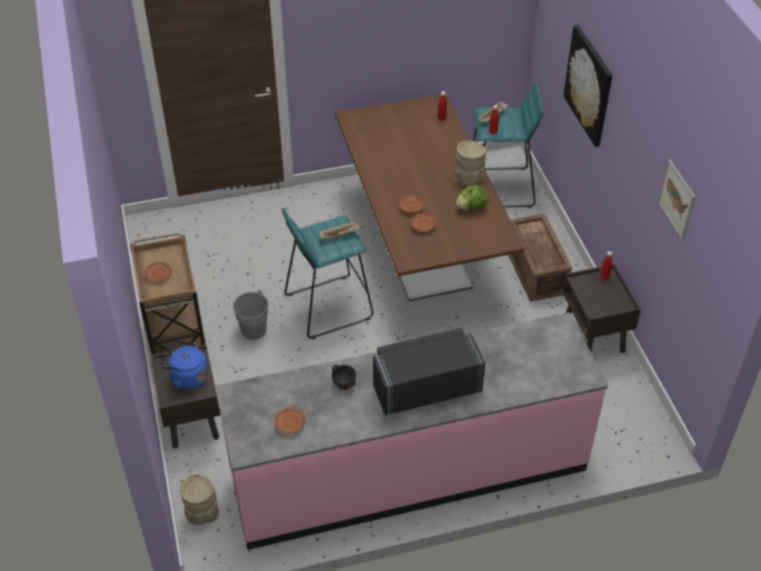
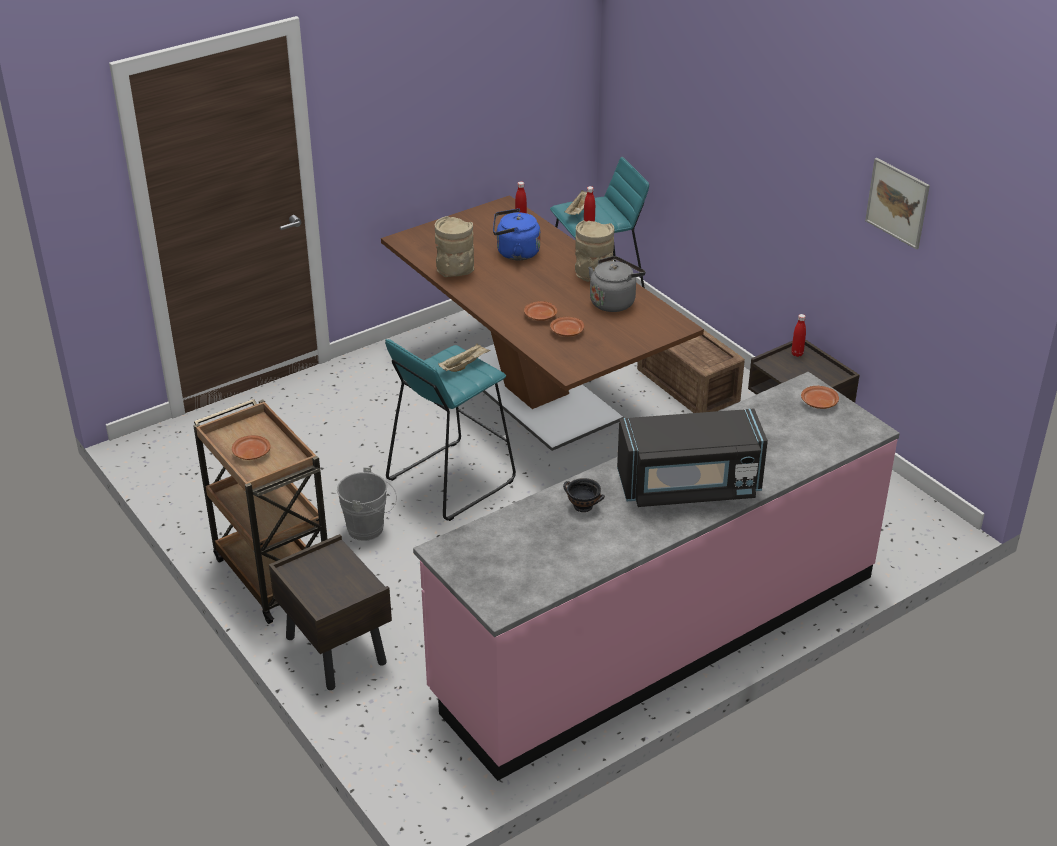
camera: 20 degrees left, 10 degrees down
(187, 377) = (334, 578): blue kettle -> blue kettle (515, 253)
(202, 514) = (412, 757): beige vase -> beige vase (454, 272)
(290, 424) = (540, 564): brown plate -> brown plate (818, 403)
(426, 389) = (689, 486): black microwave -> black microwave turned 150 degrees counterclockwise
(471, 207) = (614, 302): lettuce -> grey kettle
(589, 85) = (715, 126): picture -> none

